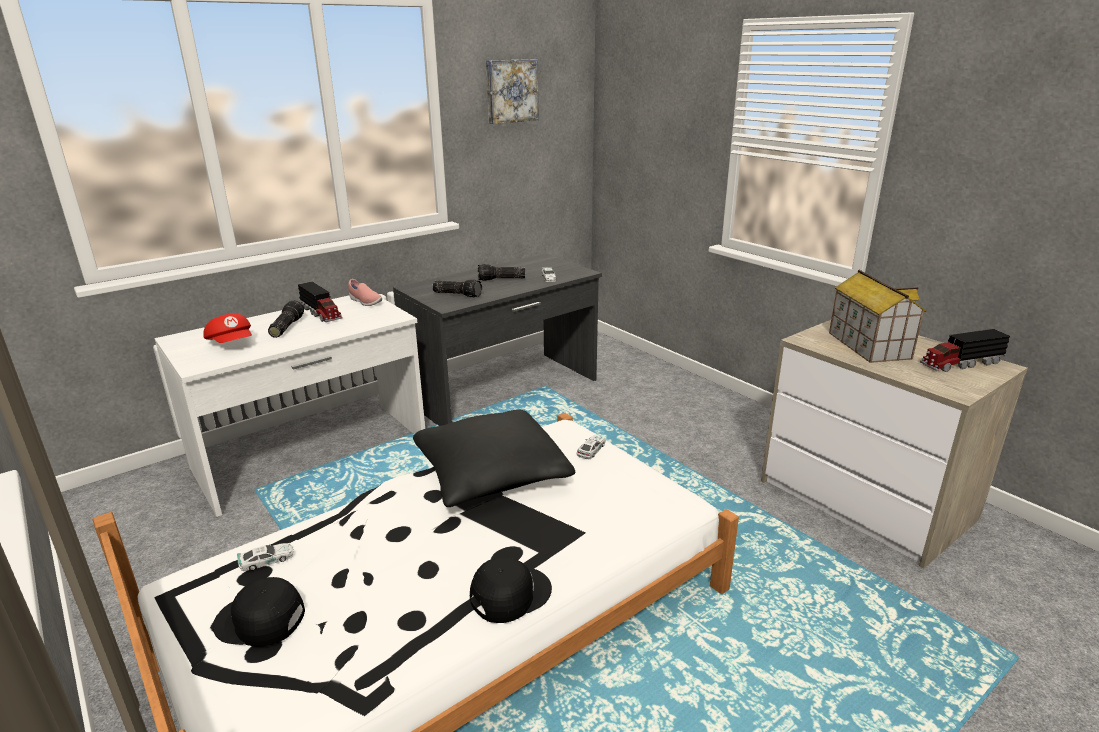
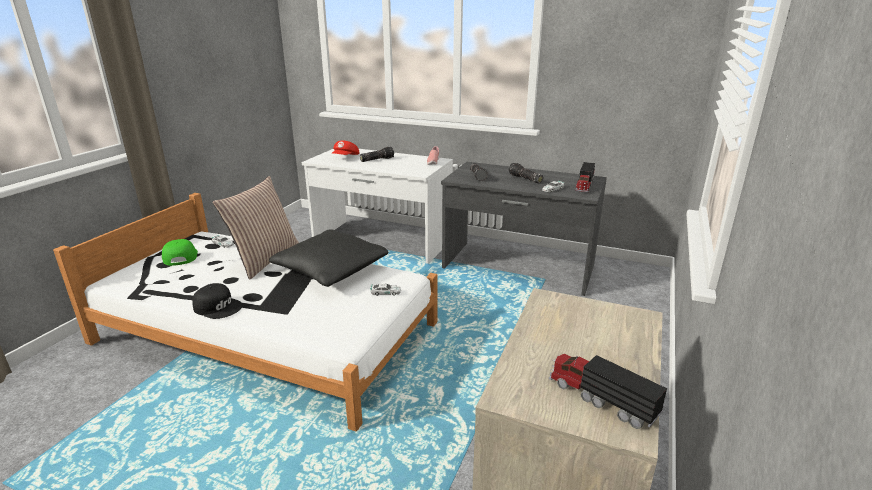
camera: 60 degrees right, 0 degrees up
(259, 621) = (180, 257): black cap -> green cap
(321, 313) = (404, 159): toy truck -> toy truck (584, 185)
(389, 523) = (265, 259): none -> pillow
(511, 91) = (613, 31): picture -> none
(868, 345) = (579, 333): toy house -> none

